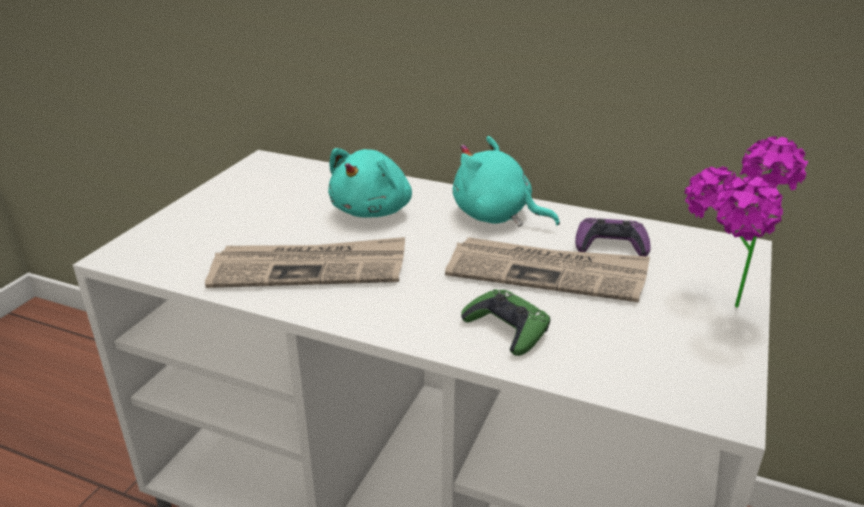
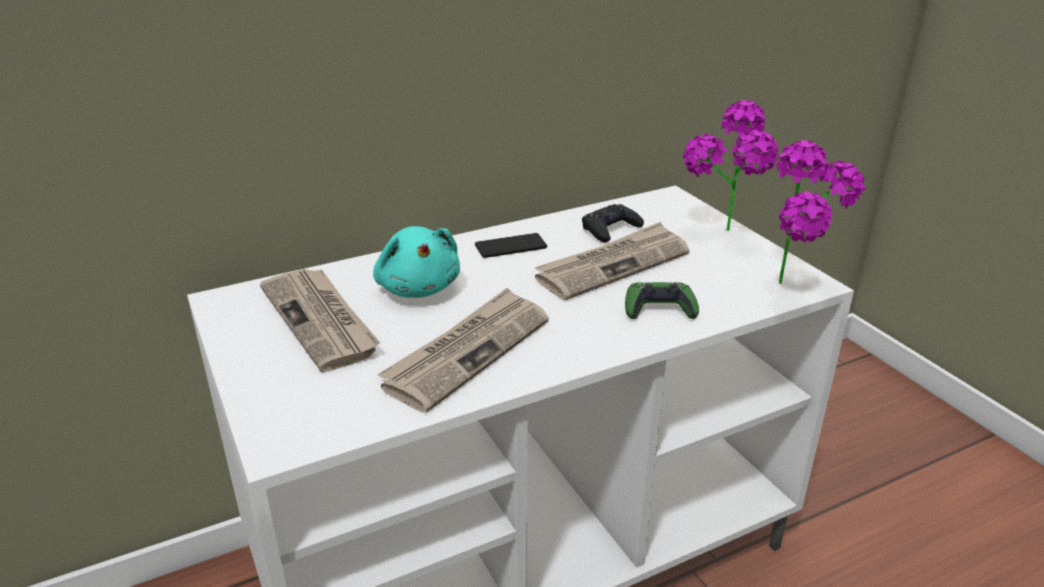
camera: 50 degrees left, 0 degrees up
(281, 200) = (321, 320): none -> newspaper
(496, 216) = (511, 246): turquoise plush toy -> phone
(610, 245) = (611, 229): purple game controller -> black game controller
(690, 403) = (798, 289): none -> potted plant

